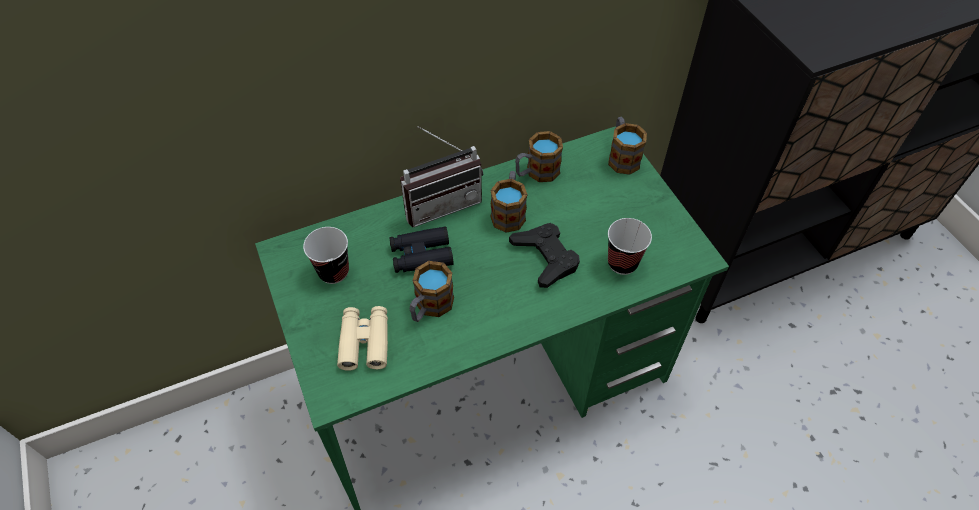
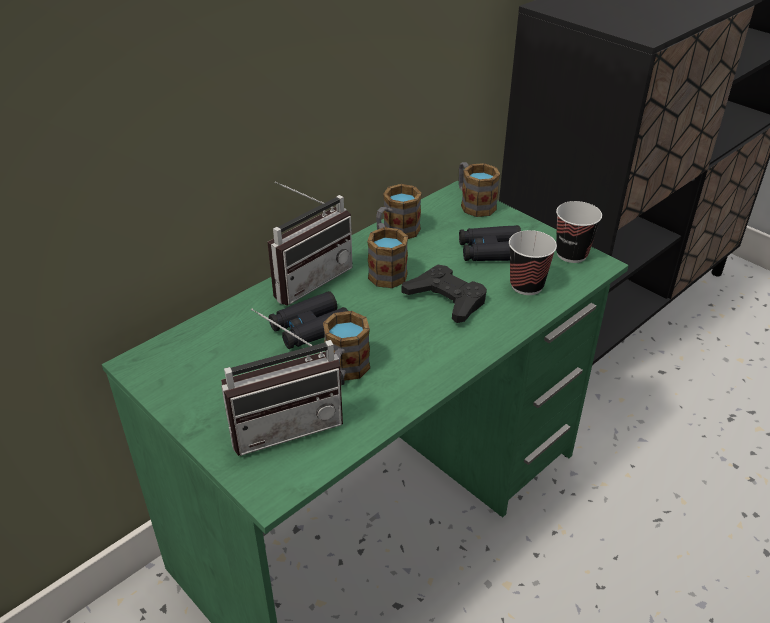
camera: 20 degrees left, 15 degrees down
(333, 272) = (214, 367): cup -> cup (571, 254)
(365, 342) = (285, 423): beige binoculars -> radio
(610, 216) = (491, 251): none -> black binoculars

